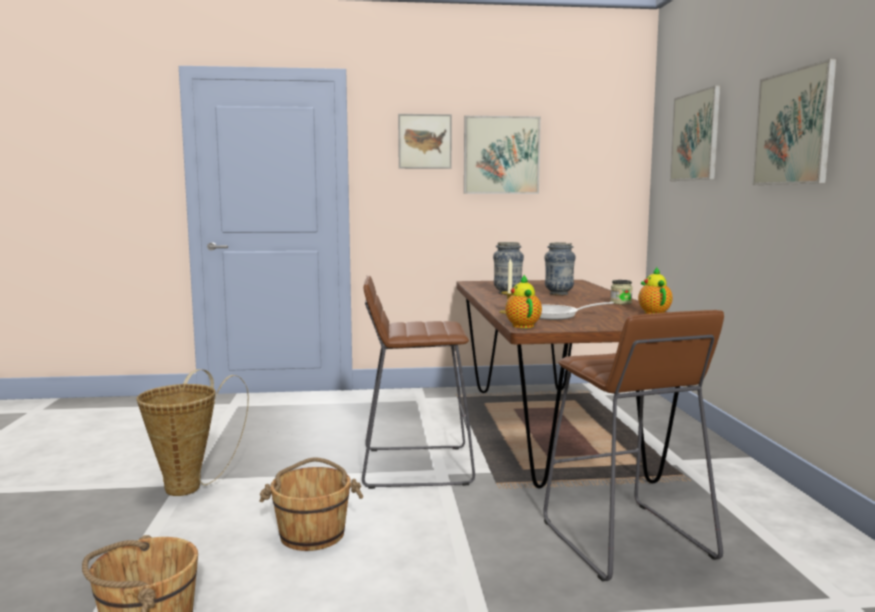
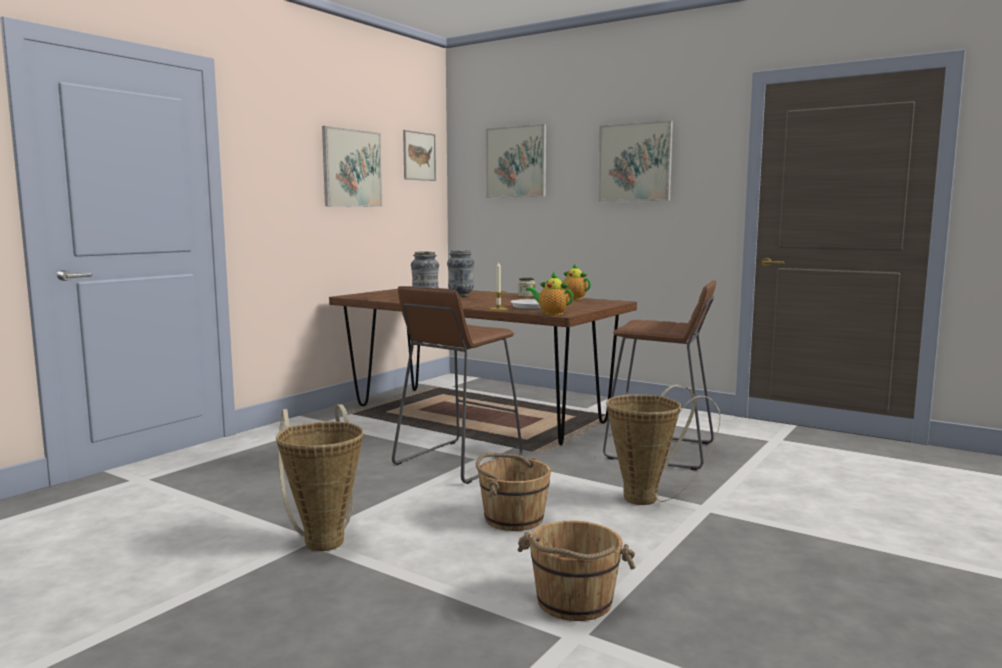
camera: 50 degrees left, 0 degrees up
(425, 141) = (290, 149): picture -> picture (419, 156)
(459, 581) = (649, 498): none -> basket

